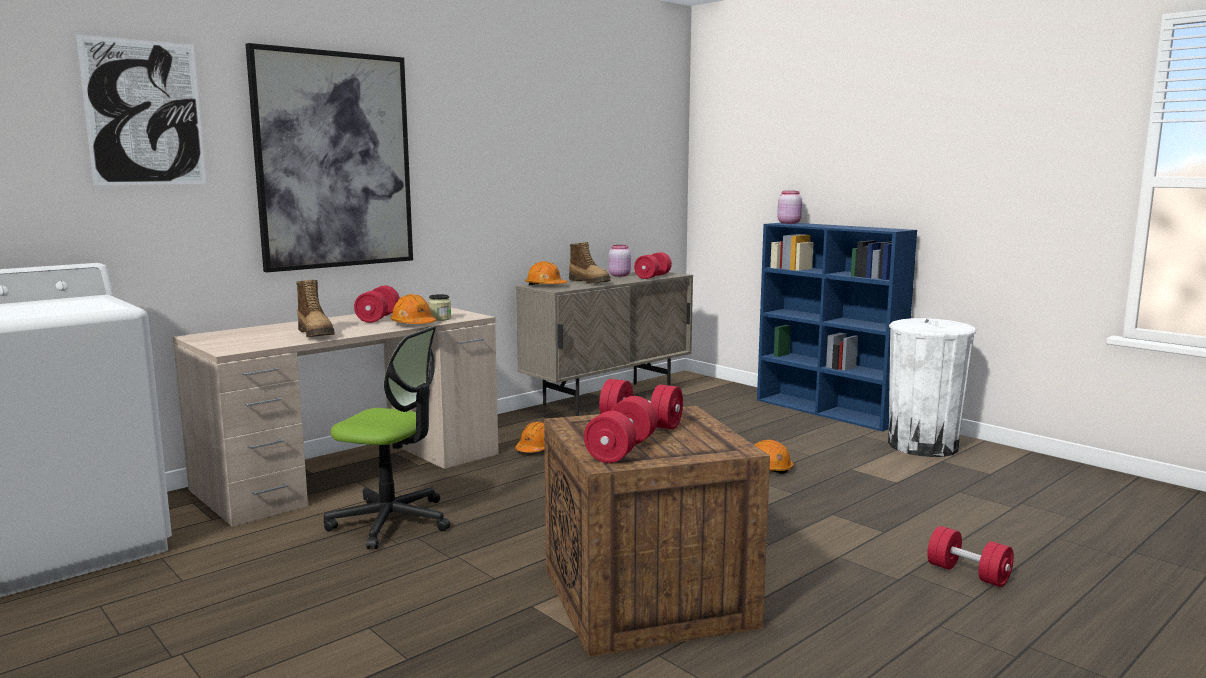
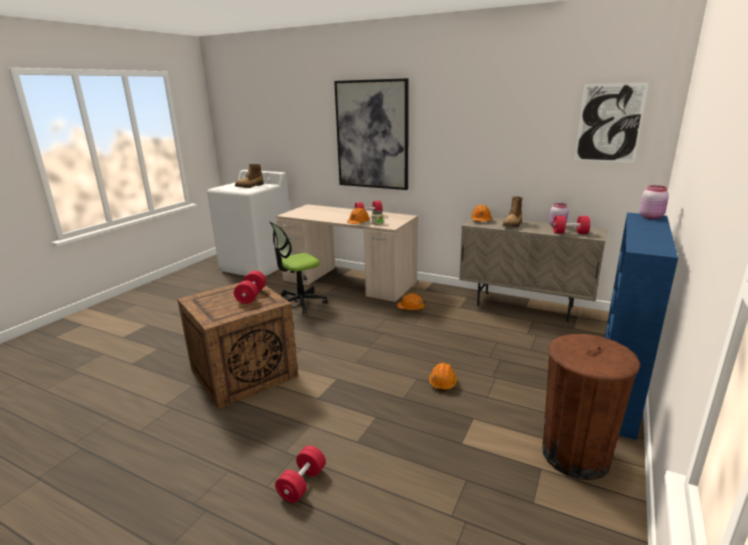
camera: 70 degrees right, 10 degrees up
(144, 113) = (302, 114): picture -> picture (609, 123)
(316, 334) = (324, 216): boot -> boot (250, 187)
(391, 522) = (300, 302): office chair -> office chair turned 60 degrees clockwise
(621, 450) = (209, 299): red dumbbell -> none
(923, 446) = (575, 455): white trash can -> brown trash can

